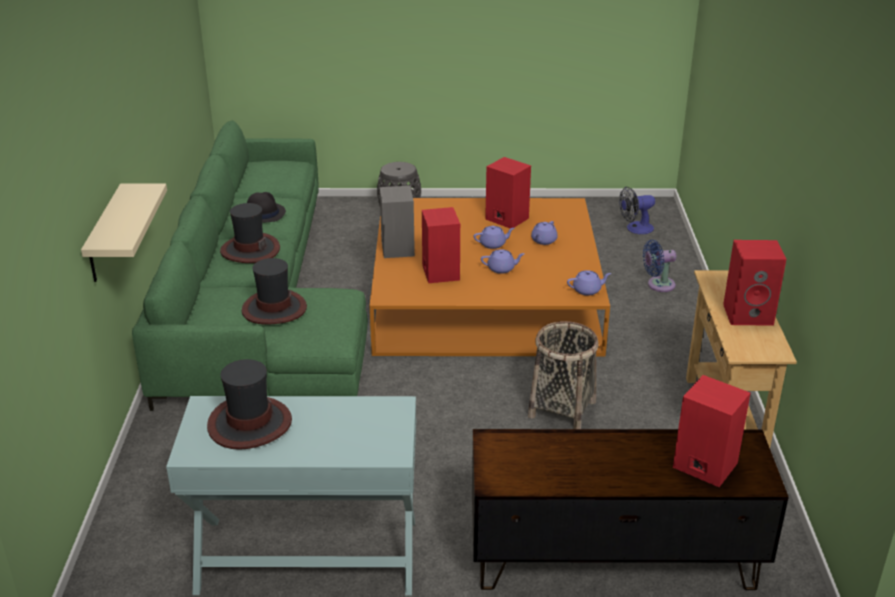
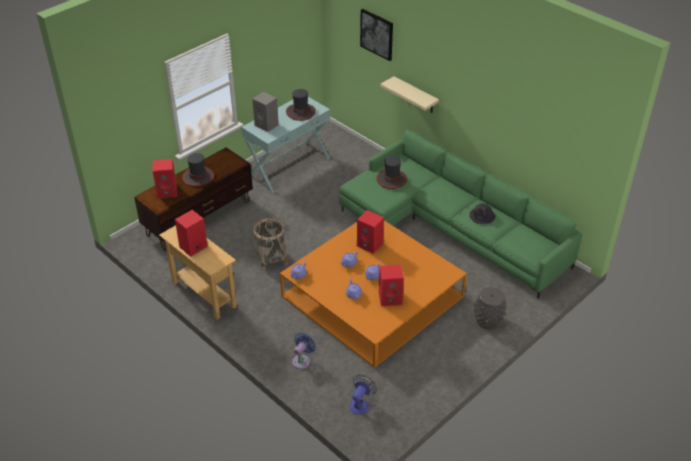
camera: 135 degrees right, 10 degrees up
(42, 192) = (377, 34): none -> picture
(250, 250) = (449, 195): hat -> hat (198, 177)
(396, 248) = (408, 246): grey speaker -> grey speaker (267, 125)

